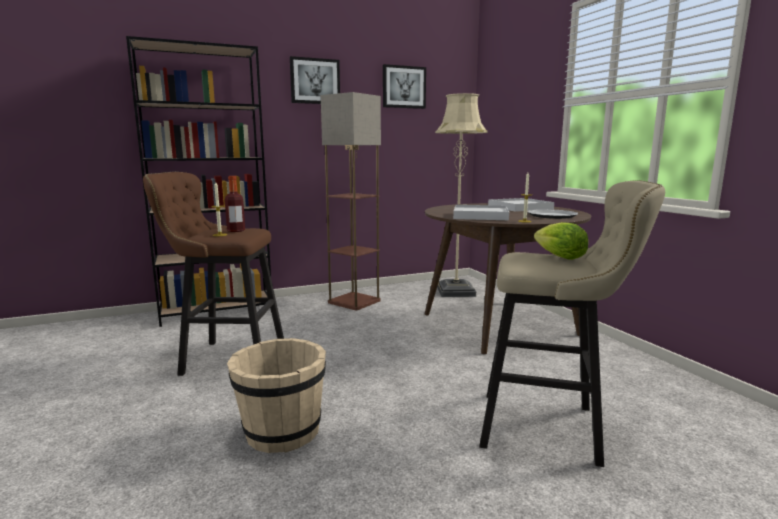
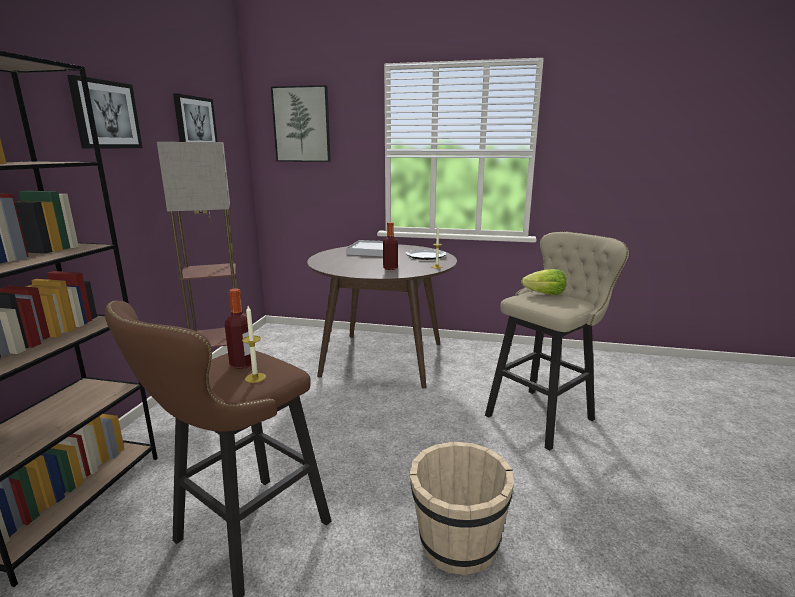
camera: 55 degrees left, 5 degrees up
(456, 291) = (293, 344): beige floor lamp -> none
(480, 216) = (390, 268): white tray -> bottle
(507, 83) = (302, 124): none -> picture

